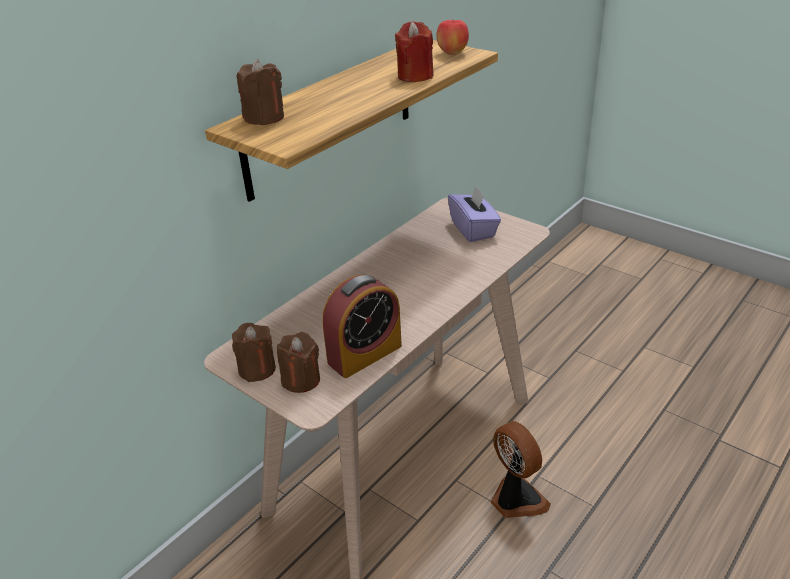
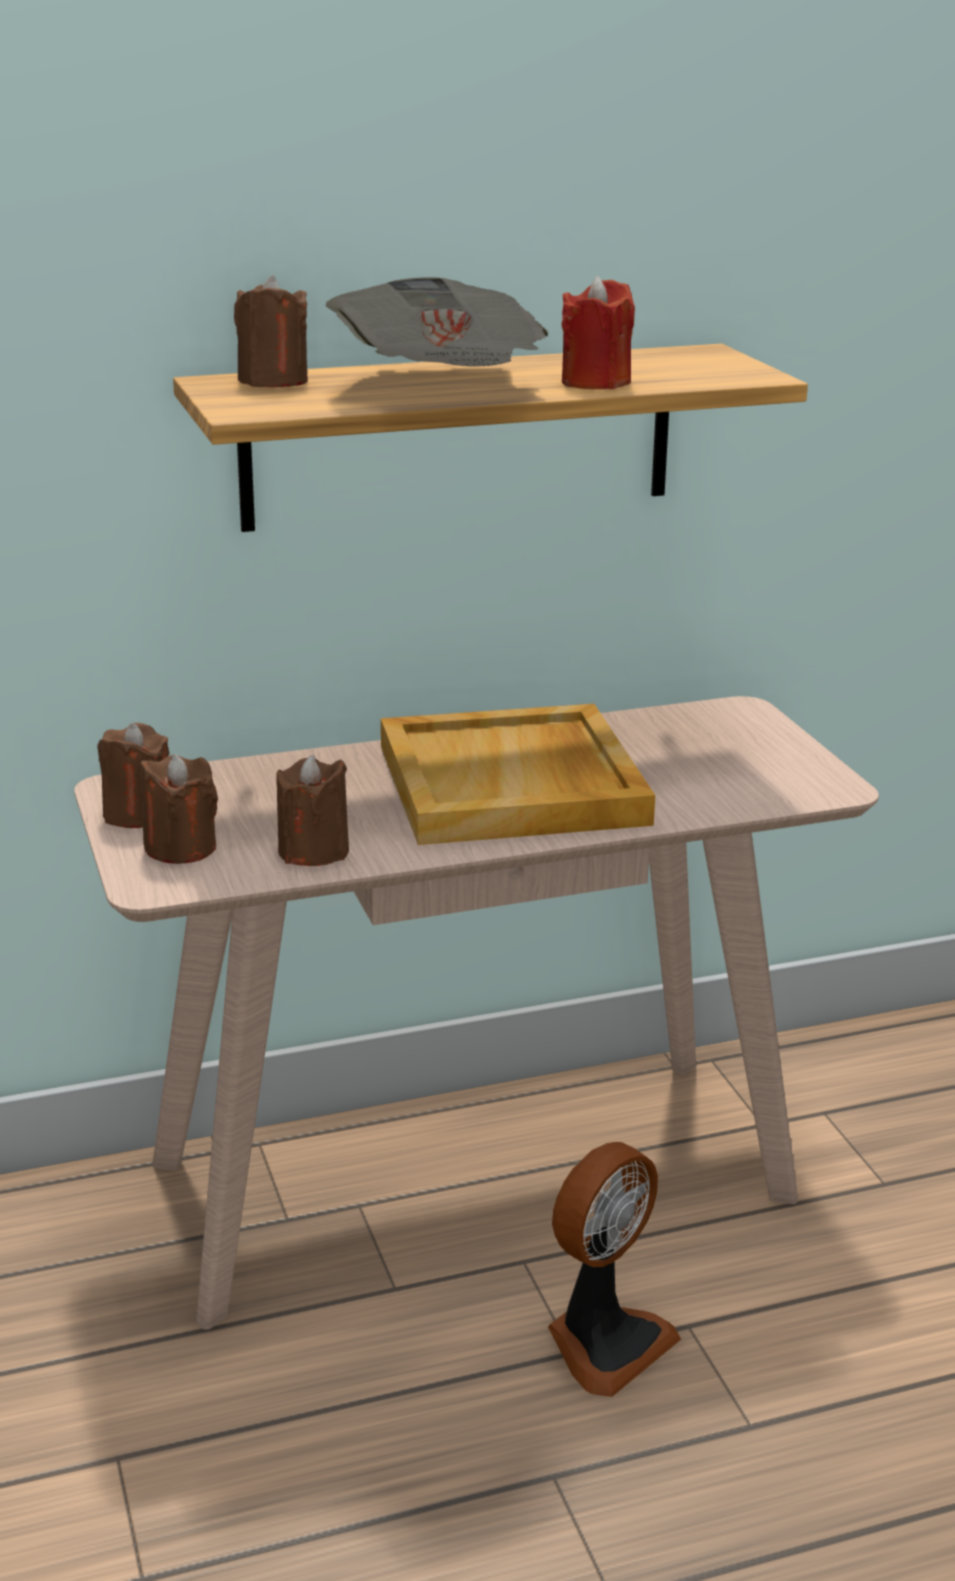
camera: 30 degrees right, 10 degrees down
(355, 99) = (442, 388): none -> newspaper
(365, 354) = (313, 851): alarm clock -> brown candle
(408, 280) = (514, 785): none -> beige tray
(452, 53) = (722, 370): apple -> none
(473, 229) = (731, 754): purple tissue box -> none
(515, 499) = (604, 1341): fan -> fan turned 45 degrees clockwise

